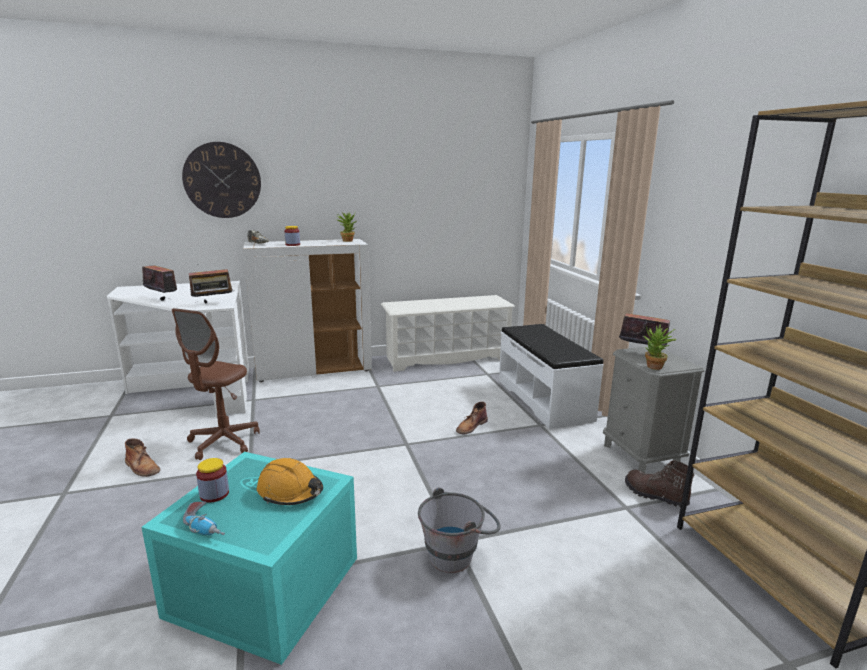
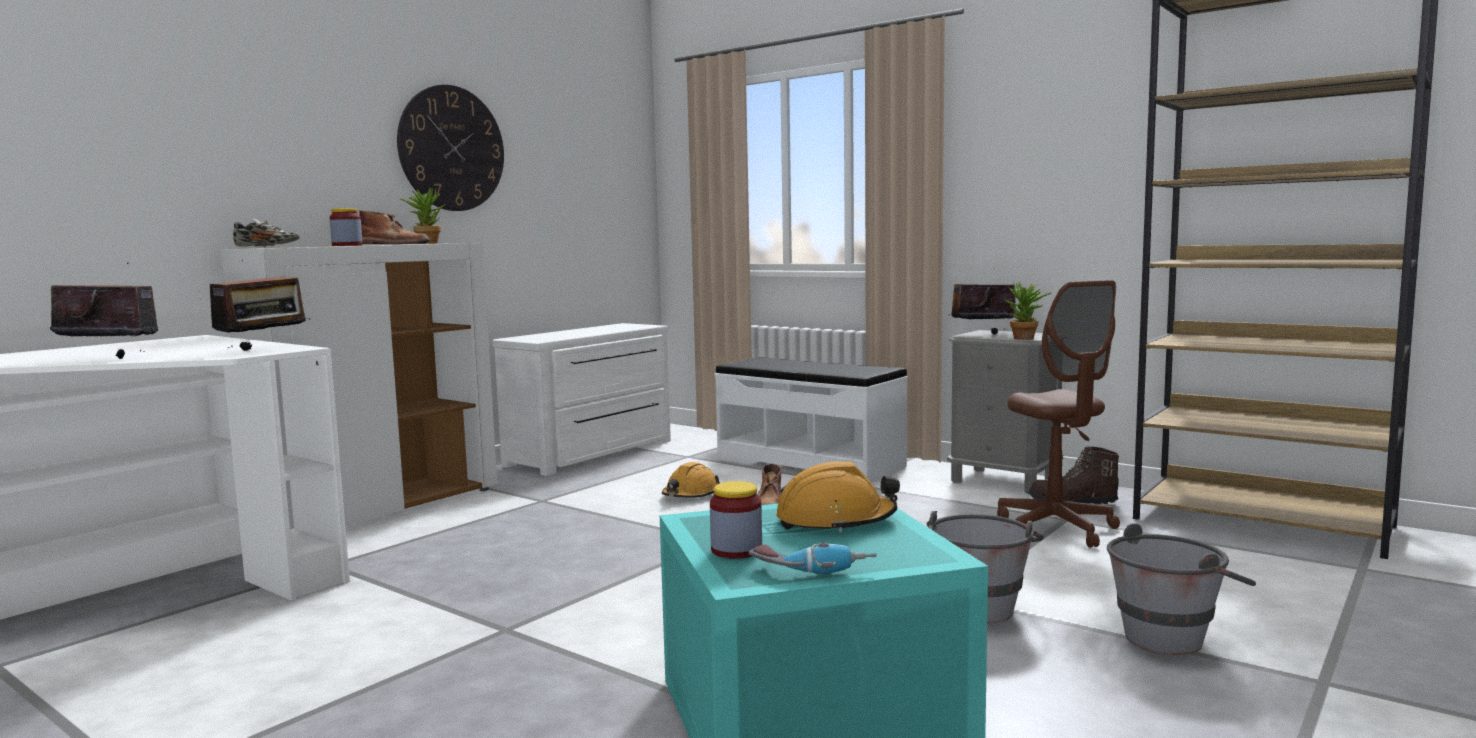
camera: 35 degrees left, 10 degrees down
(142, 467) = (268, 697): brown boot -> brown boot (393, 244)
(222, 180) = (167, 118): wall clock -> wall clock (452, 148)
(223, 442) = (386, 622): brown office chair -> brown office chair (1056, 529)
(445, 405) = (690, 495): none -> orange hard hat
(446, 358) = (593, 453): white shoe rack -> white dresser
(526, 642) = (1175, 636): none -> grey bucket

